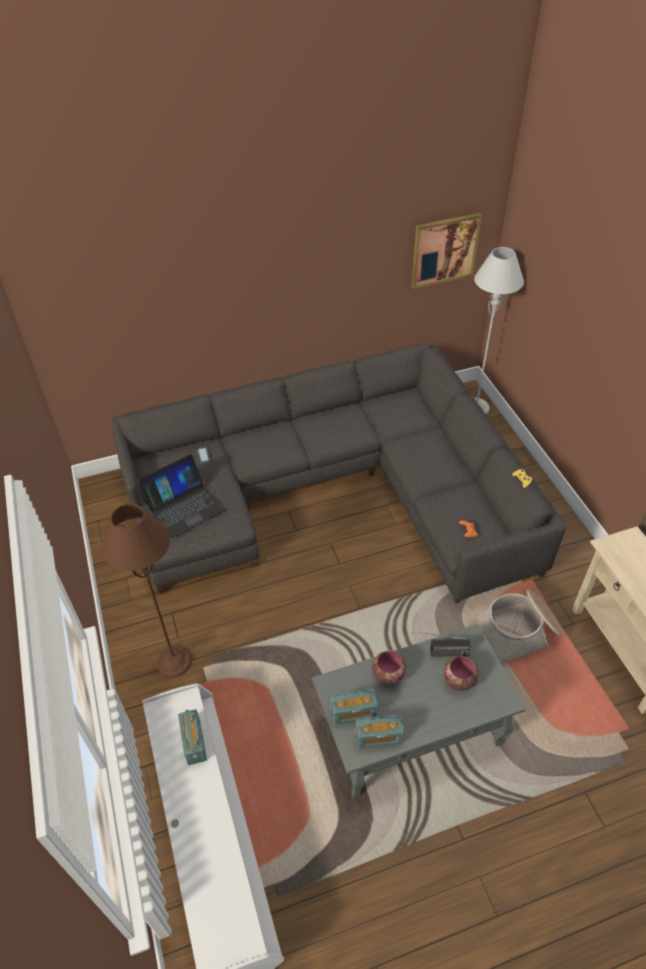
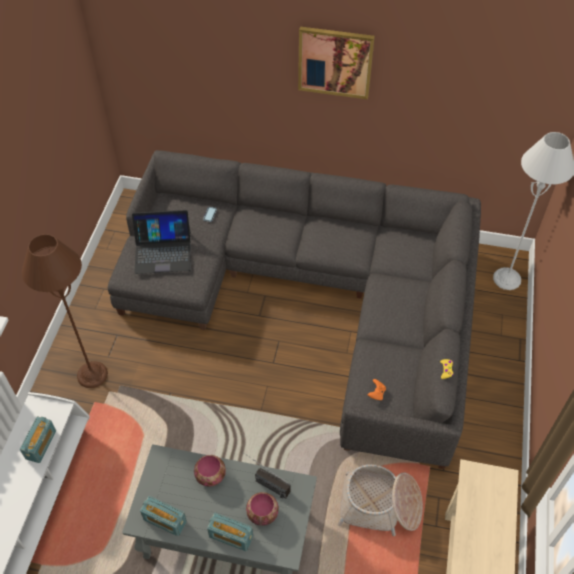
camera: 30 degrees right, 5 degrees up
(353, 712) = (161, 490): radio -> radio (231, 536)
(444, 250) = (509, 113): picture -> picture (335, 62)

